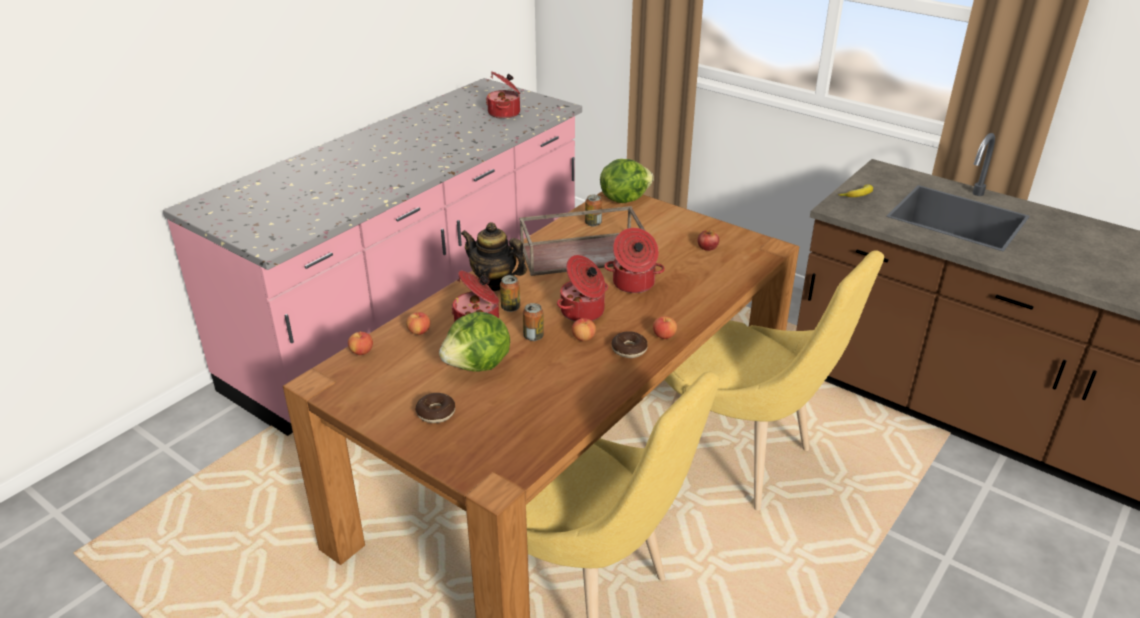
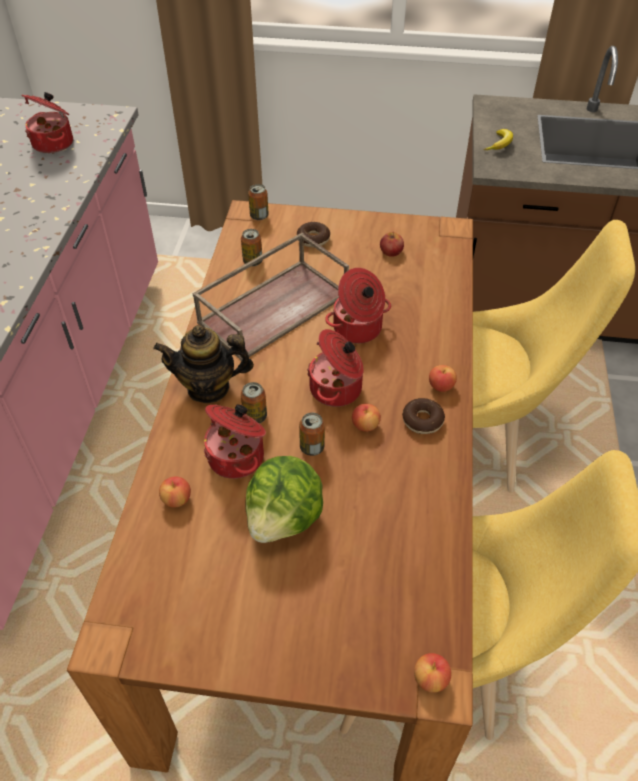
camera: 30 degrees left, 15 degrees up
(361, 352) = (129, 564): apple -> apple (430, 679)
(436, 413) = (291, 613): donut -> donut (313, 239)
(624, 198) = (259, 216): lettuce -> can

